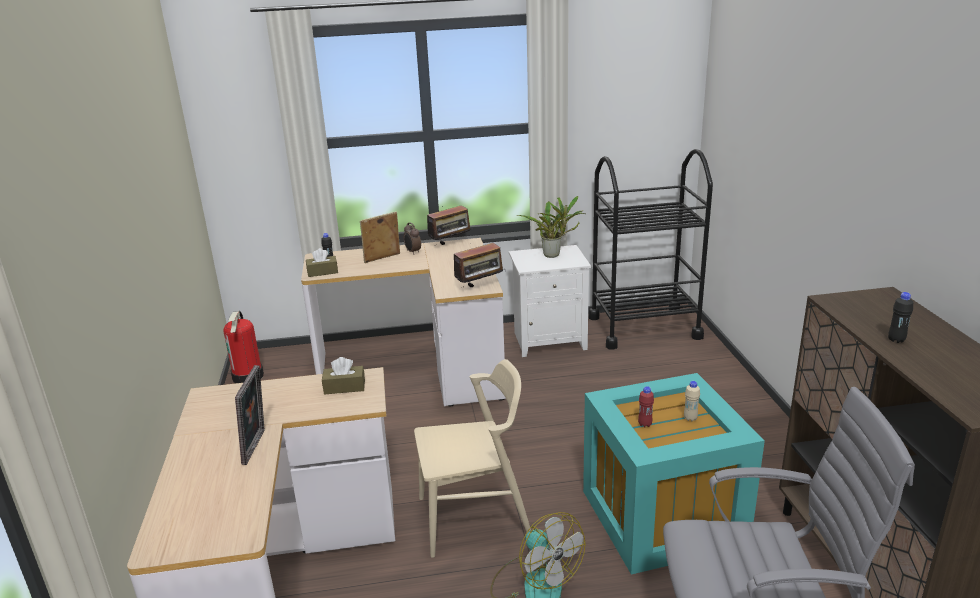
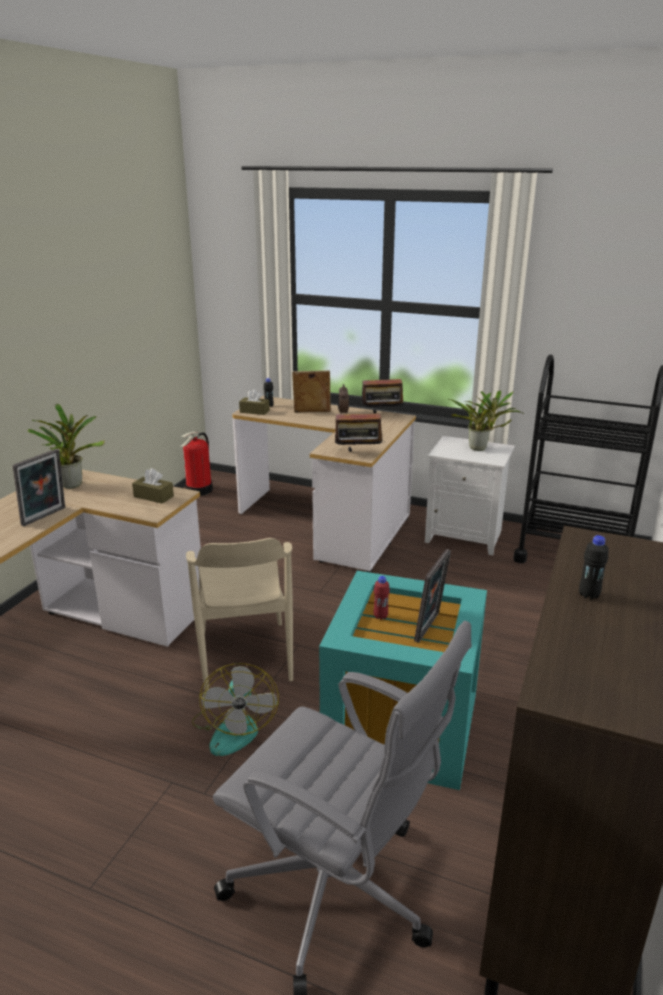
camera: 30 degrees right, 0 degrees up
(233, 403) = (72, 484): none -> potted plant
(474, 517) = (245, 655): beige chair -> beige chair turned 60 degrees clockwise
(690, 418) = (430, 627): beige bottle -> picture frame

